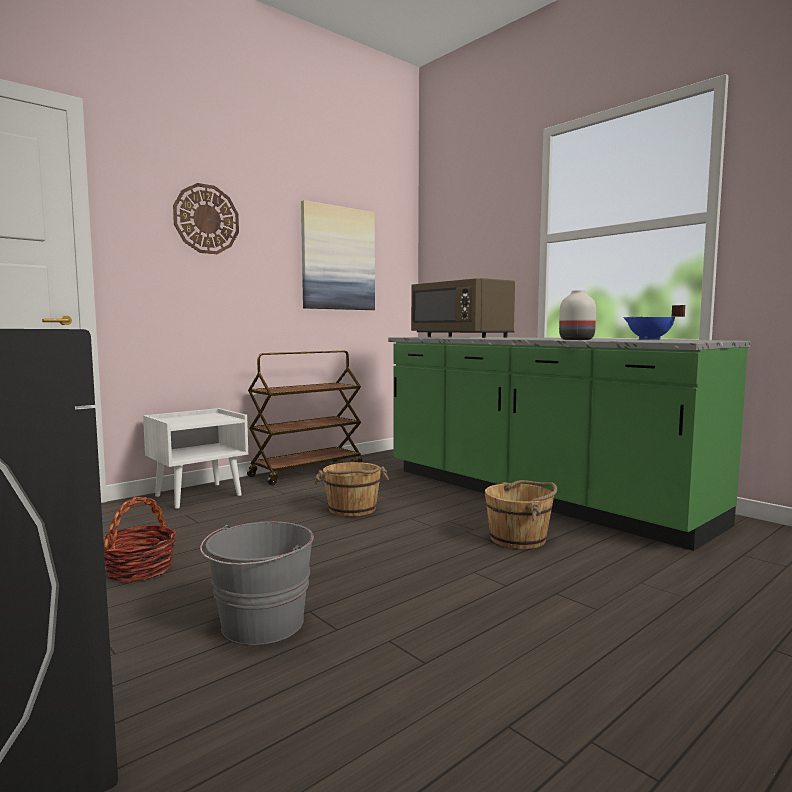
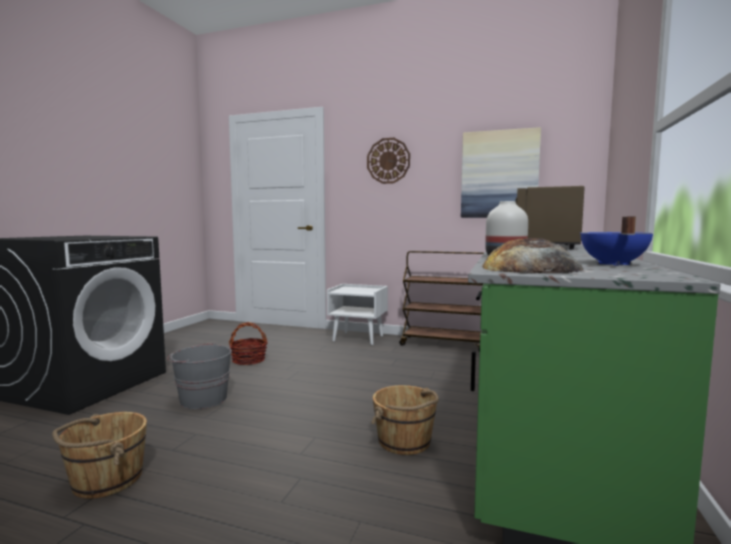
camera: 60 degrees right, 0 degrees up
(352, 509) = (389, 374): brown bucket -> brown bucket (106, 480)
(669, 341) = (531, 268): none -> bread

